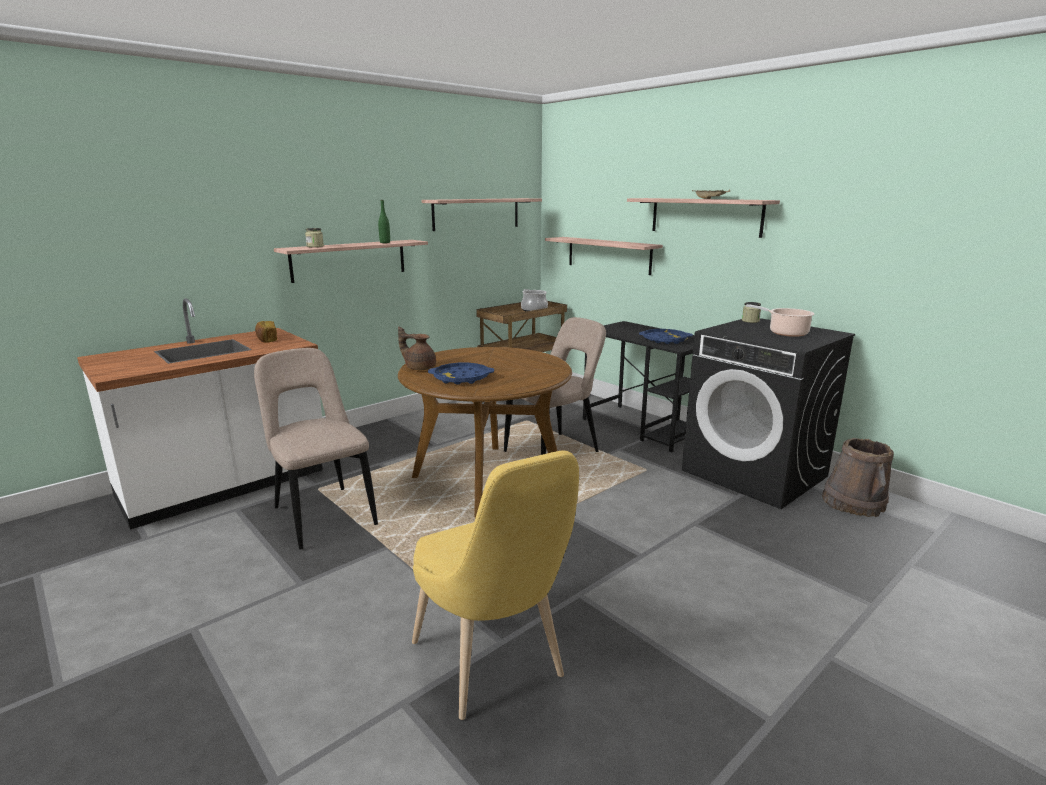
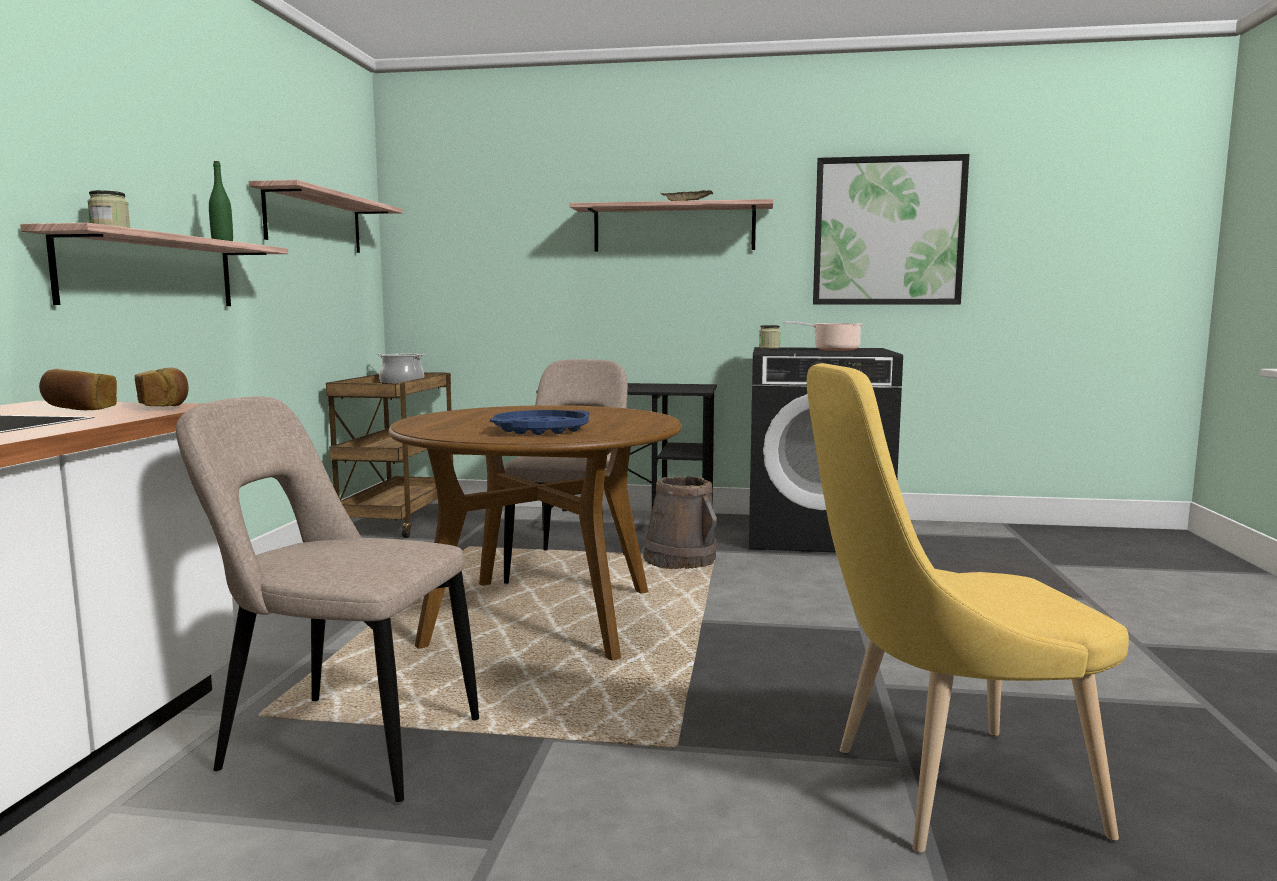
camera: 40 degrees left, 10 degrees down
(291, 343) = (164, 406): none -> bread
(419, 368) = (437, 430): brown teapot -> none
(492, 665) = (945, 790): yellow chair -> yellow chair turned 150 degrees clockwise
(608, 255) = (520, 291): shelf -> none
(665, 340) = (662, 388): blue tray -> none
(853, 503) = (932, 535): brown bucket -> brown bucket (680, 559)
(878, 229) = (888, 231): none -> picture

